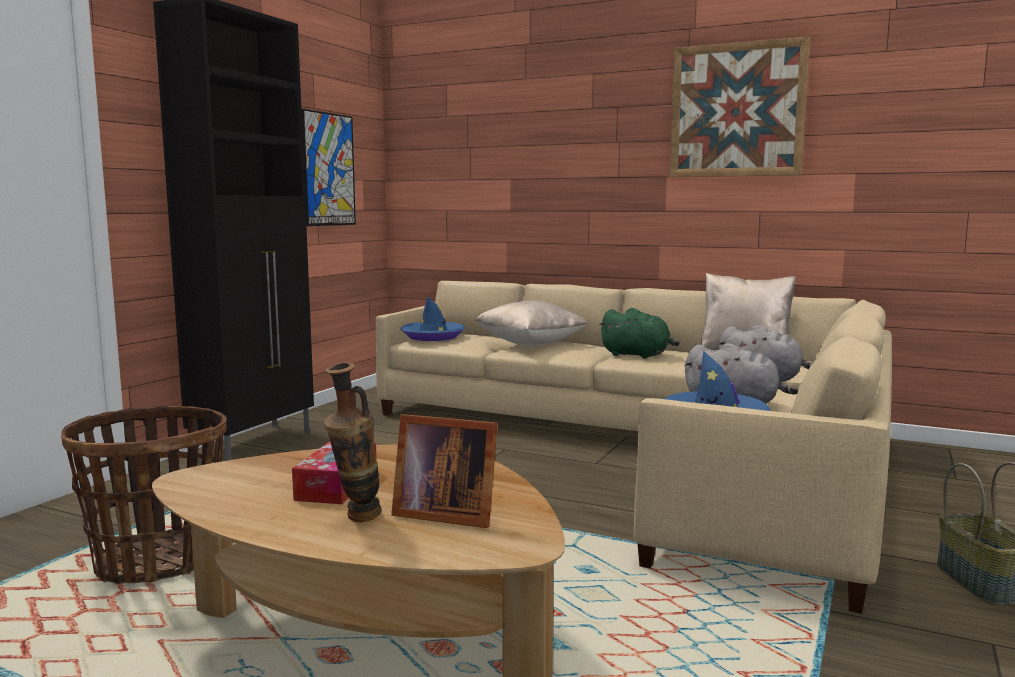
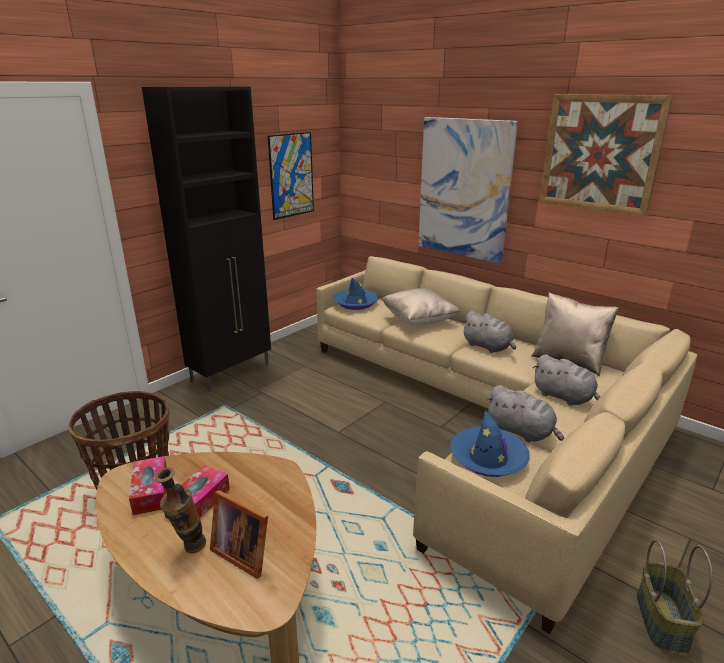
camera: 15 degrees right, 15 degrees up
(250, 484) = (151, 492): none -> tissue box
(568, 176) = (464, 189): none -> picture
(637, 355) = (488, 347): green plush toy -> grey plush toy

